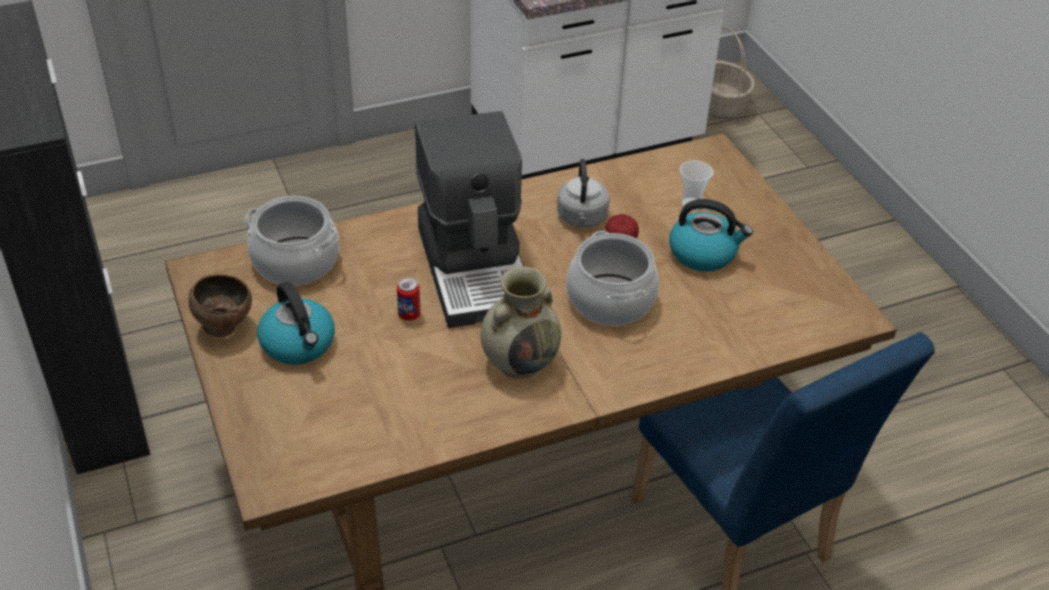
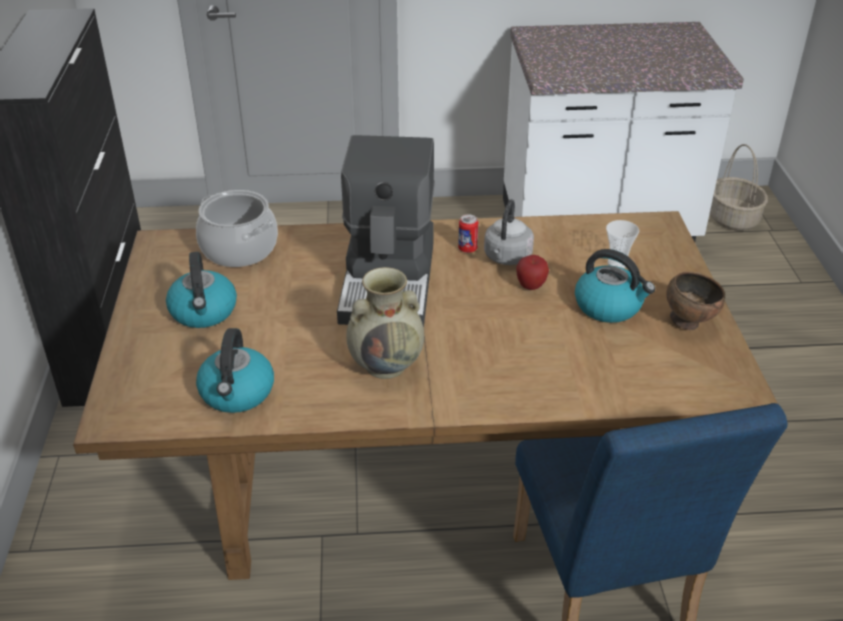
camera: 20 degrees right, 5 degrees down
(224, 327) = (152, 287): brown bowl -> brown bowl (688, 322)
(385, 427) = (237, 393): none -> kettle
(409, 314) = (310, 307): can -> can (467, 249)
(609, 300) = (498, 329): cooking pot -> none

